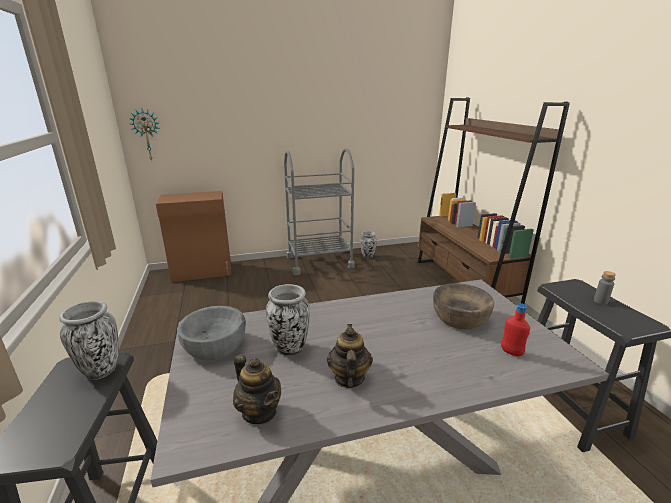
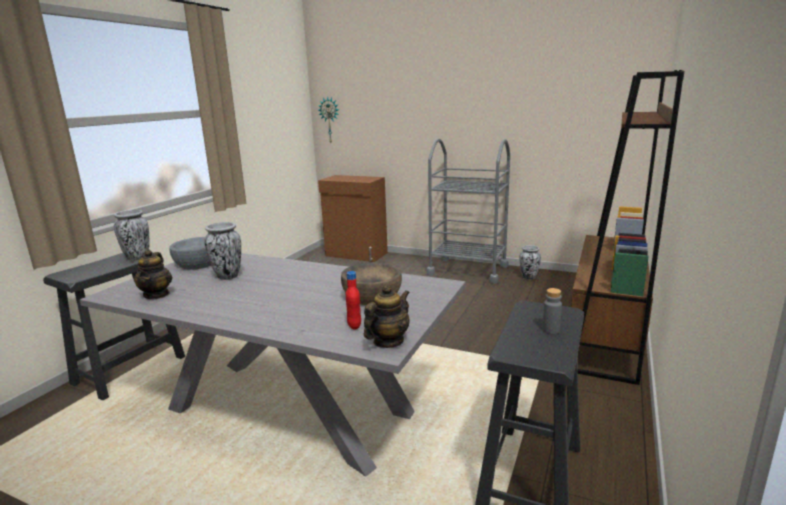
camera: 40 degrees right, 5 degrees down
(348, 378) = (224, 298): teapot -> teapot (388, 341)

